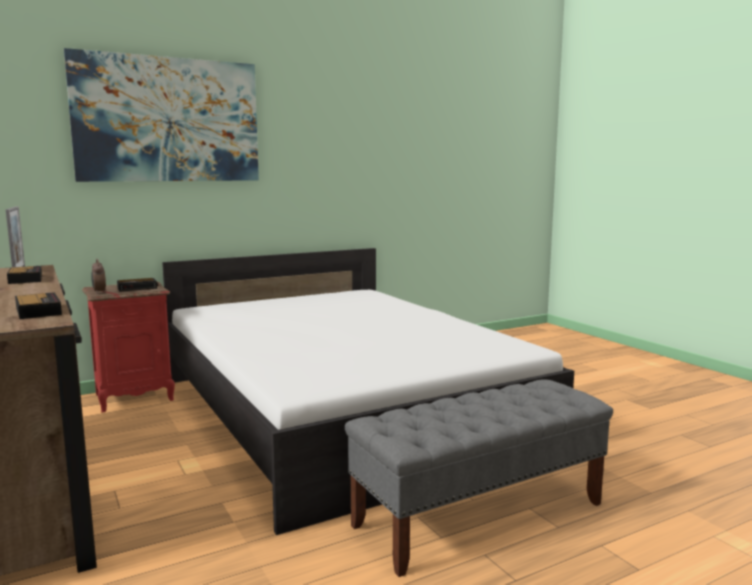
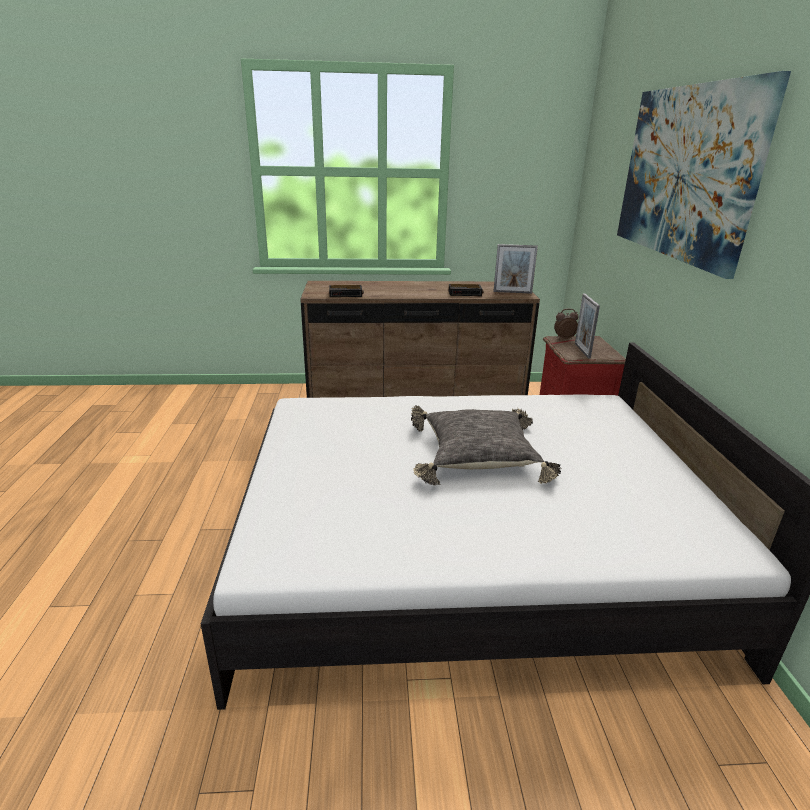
camera: 115 degrees right, 15 degrees up
(138, 288) = (582, 350): alarm clock -> picture frame
(326, 326) = (477, 452): none -> pillow
(480, 514) = (200, 560): grey bench -> none

